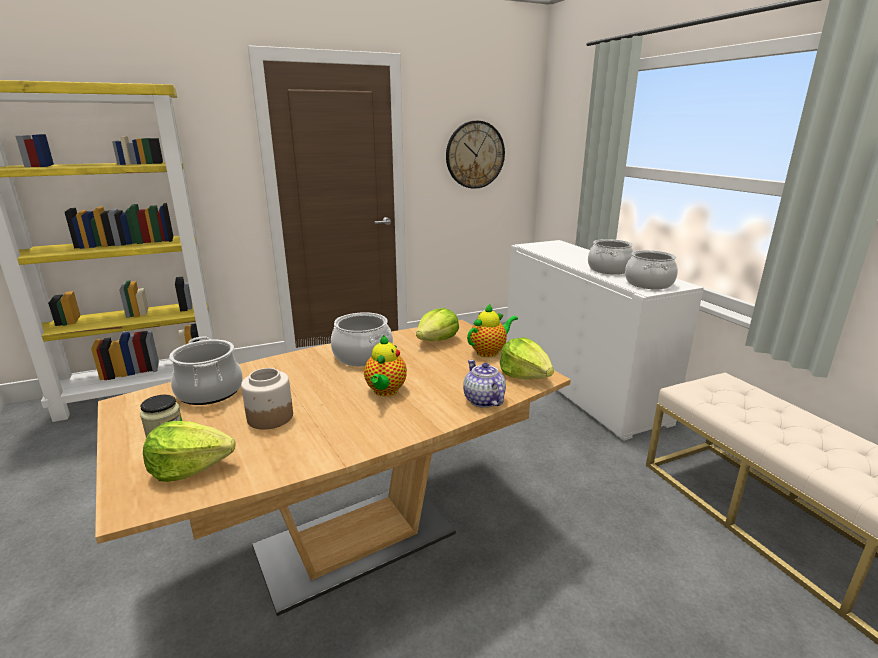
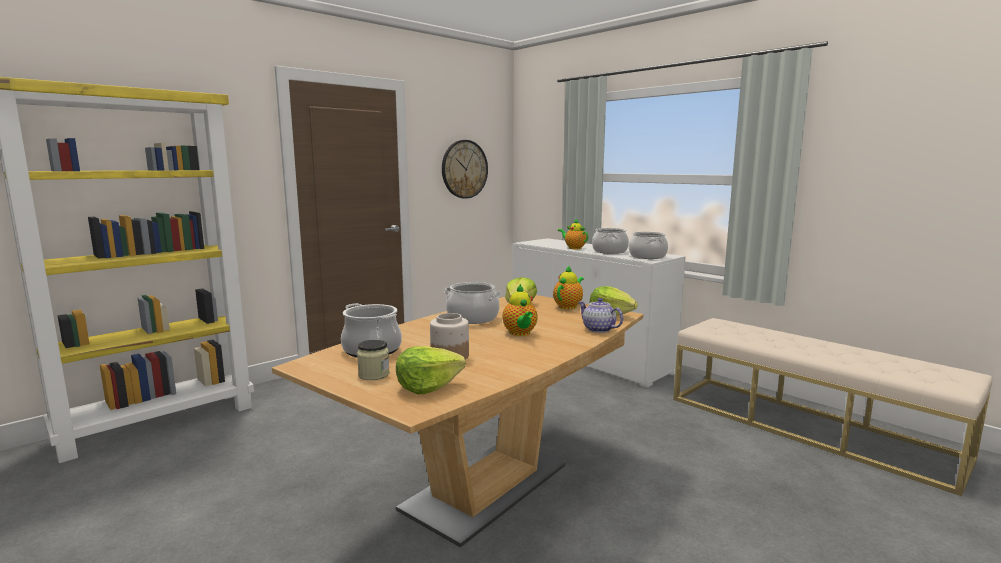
camera: 20 degrees left, 10 degrees down
(571, 259) = (573, 248): none -> teapot

